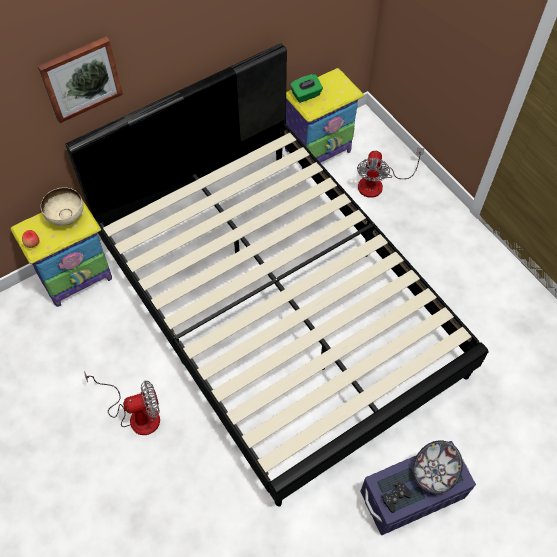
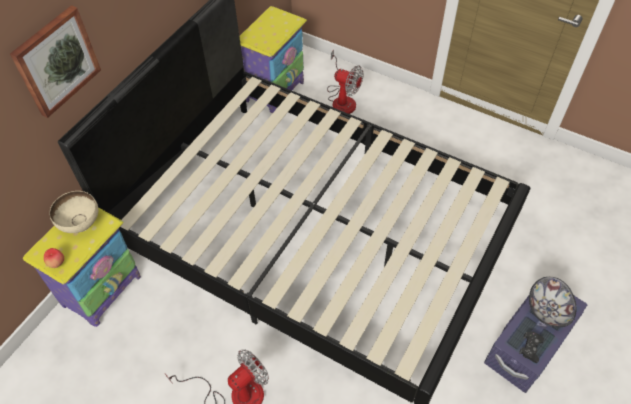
camera: 25 degrees left, 5 degrees down
(306, 95) = (256, 35): green tissue box -> none
(378, 184) = (342, 99): fan -> fan turned 45 degrees counterclockwise

